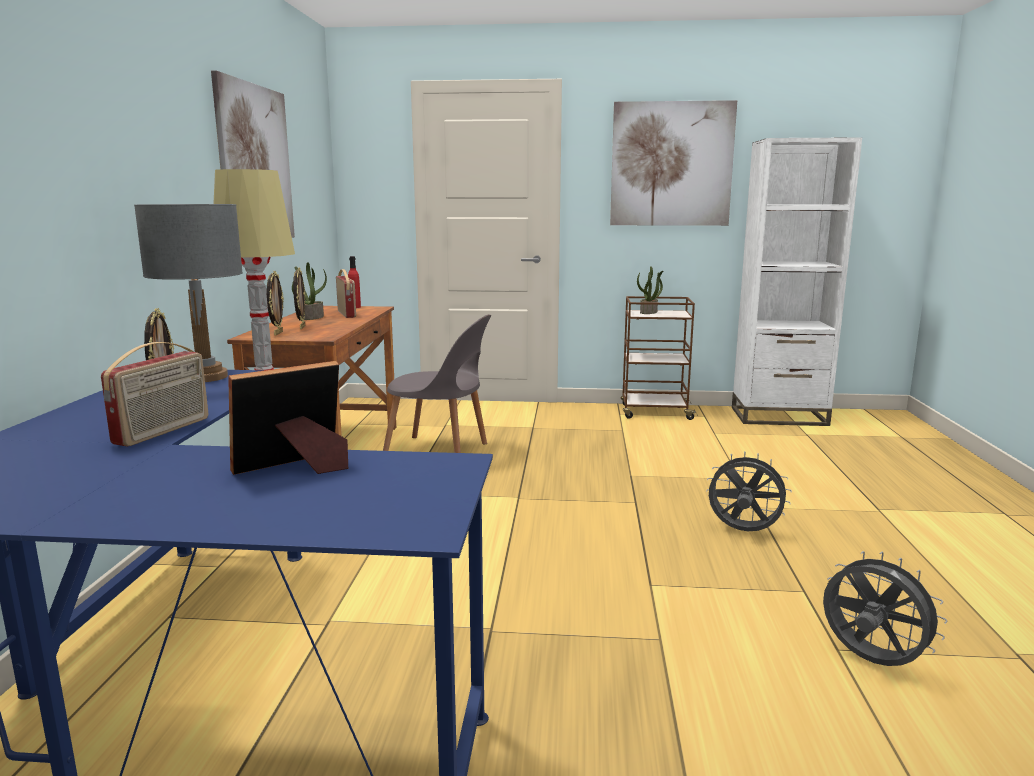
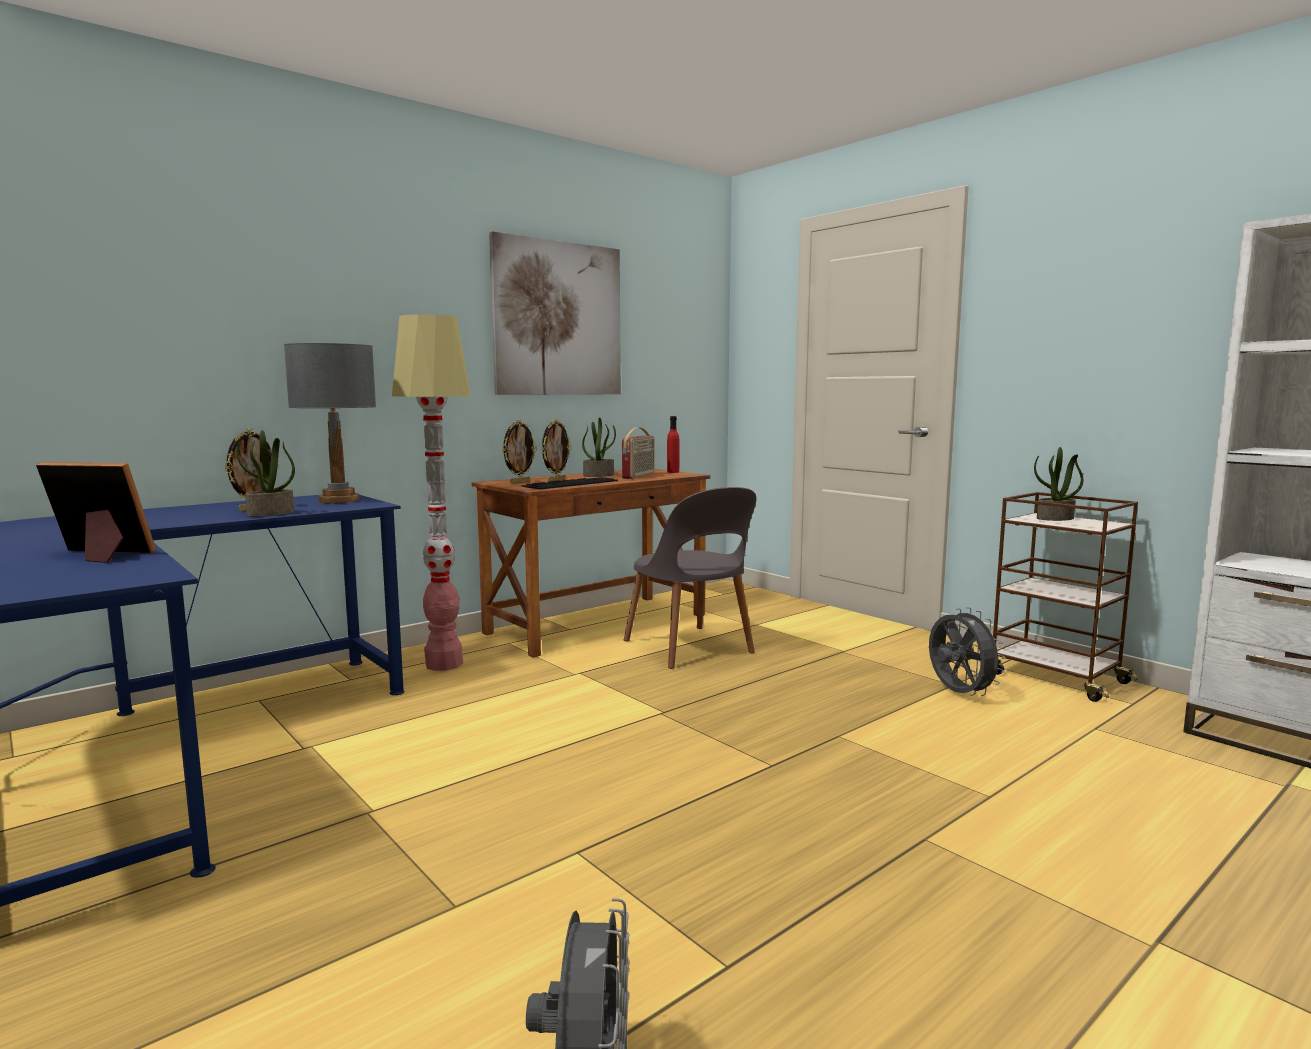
camera: 45 degrees right, 5 degrees down
(164, 431) = (171, 523): radio -> none
(216, 401) = (270, 514): none -> potted plant
(328, 328) = (570, 483): none -> keyboard
(671, 164) = (1124, 288): picture -> none
(743, 532) = (826, 857): grey fan -> grey fan (958, 694)

